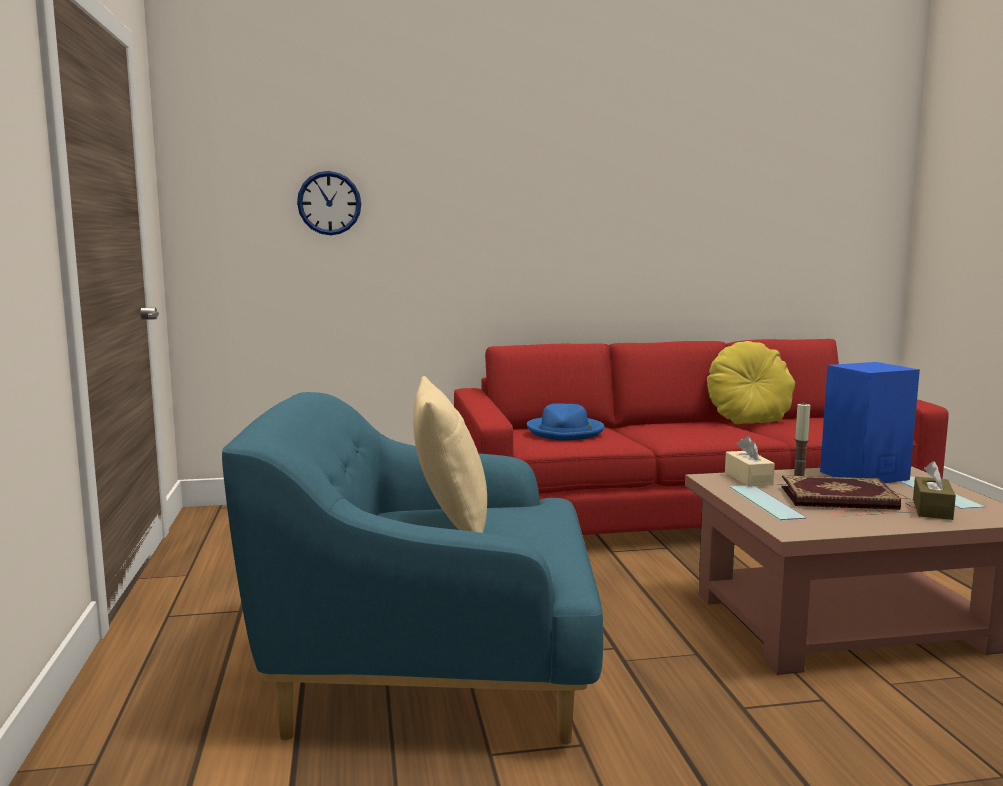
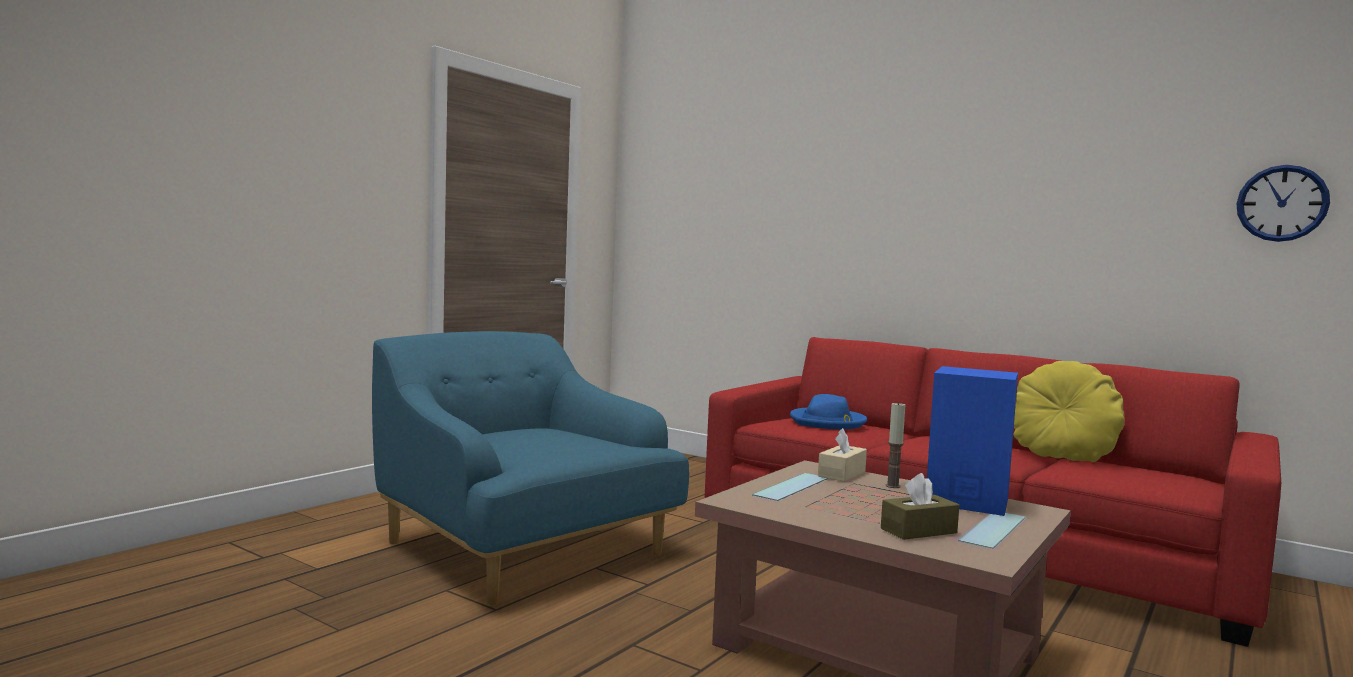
camera: 45 degrees right, 5 degrees down
(329, 203) = (719, 206): wall clock -> wall clock (1282, 203)
(450, 523) = (542, 435): beige pillow -> none
(838, 498) = (861, 501): book -> none

